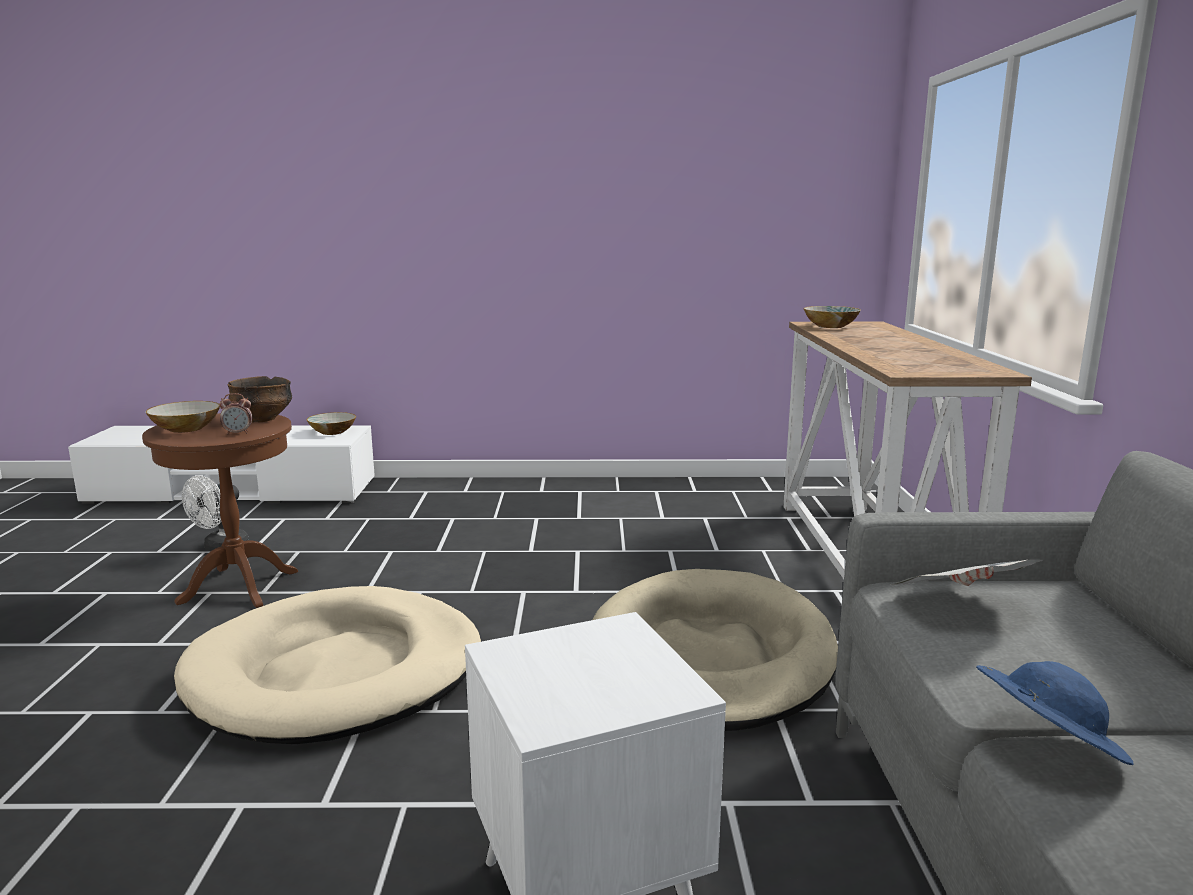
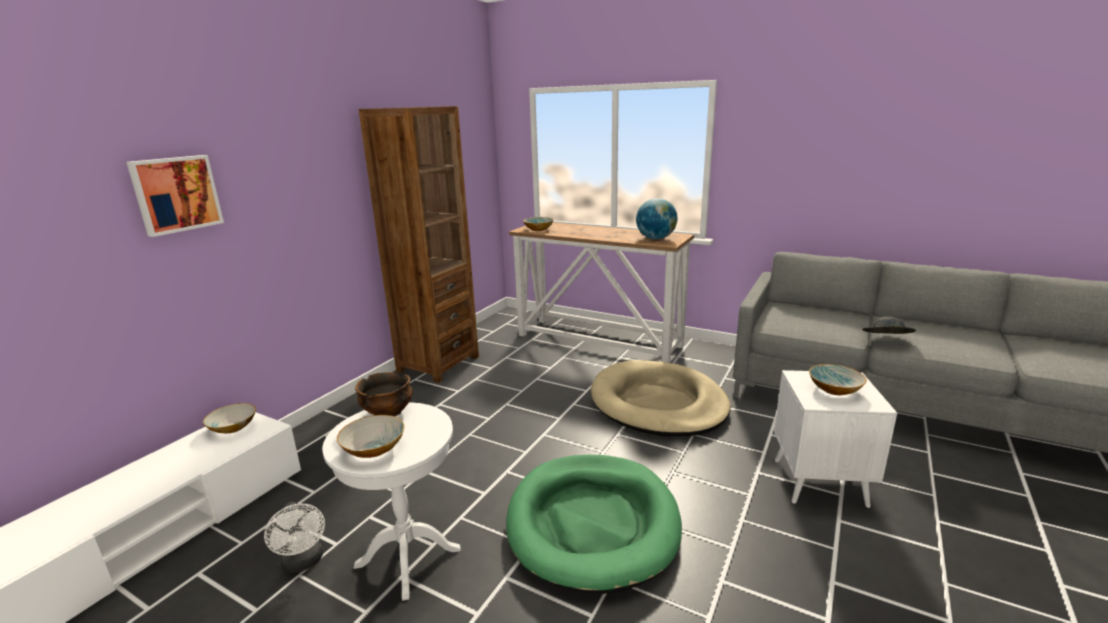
camera: 60 degrees left, 5 degrees up
(238, 433) = (426, 425): alarm clock -> none
(239, 587) = (408, 557): brown side table -> white side table
(337, 672) = (592, 523): beige dog bed -> green dog bed
(346, 192) = (176, 194): none -> picture
(586, 670) = (835, 389): none -> bowl
(632, 490) = (438, 364): none -> brown bookcase
(924, 364) = (656, 239): none -> globe
(958, 606) = (790, 322): newspaper -> none
(1044, 744) = (885, 340): blue hat -> grey hat

